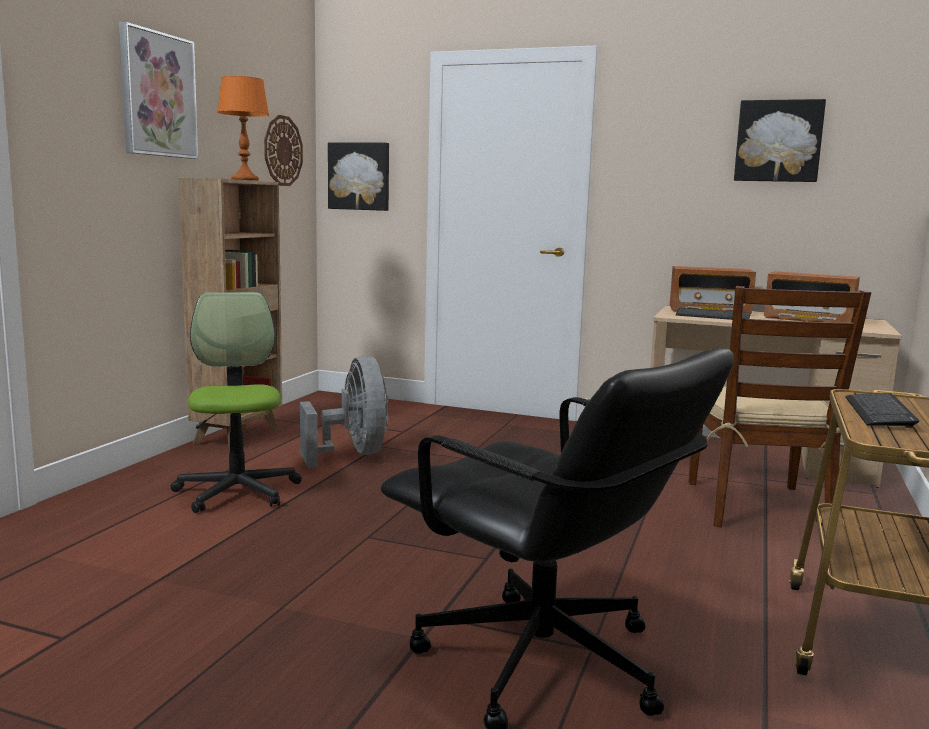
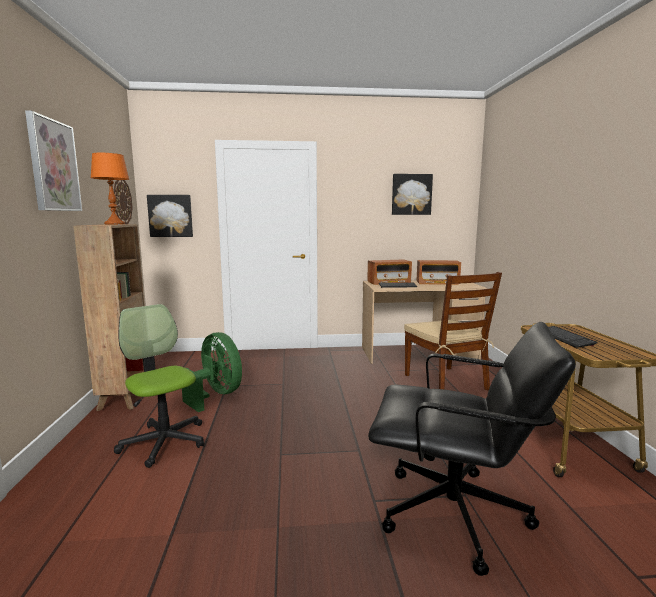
camera: 25 degrees left, 0 degrees up
(353, 454) = (216, 395): grey fan -> green fan

